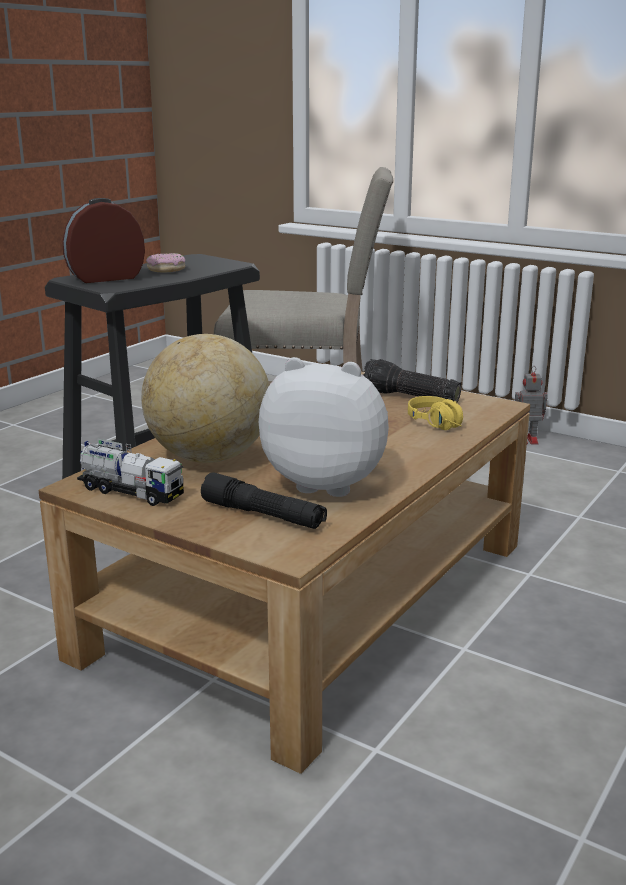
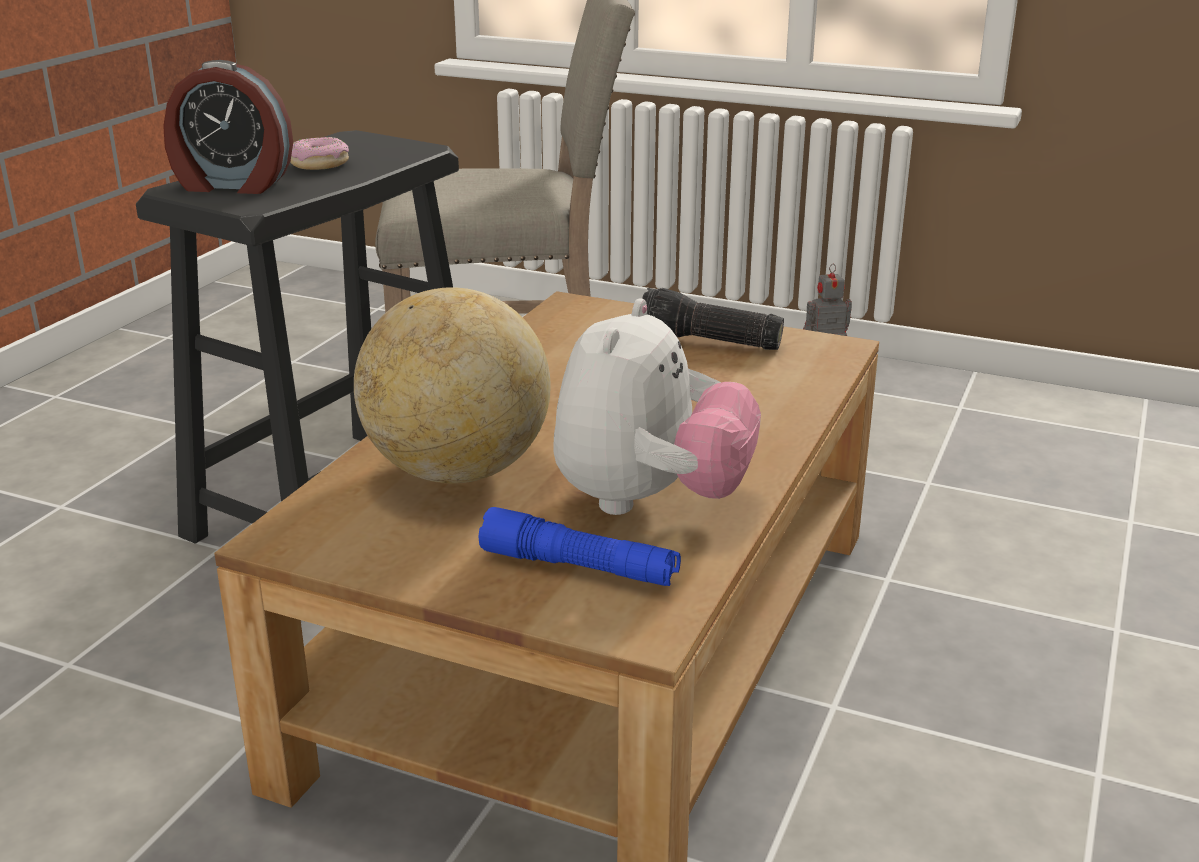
camera: 10 degrees left, 5 degrees up
(105, 277) = (232, 185): alarm clock -> alarm clock turned 135 degrees counterclockwise
(131, 492) = (362, 544): toy truck -> none
(263, 515) = (579, 567): black flashlight -> blue flashlight
(327, 483) = (650, 501): plush toy -> plush toy turned 105 degrees clockwise
(440, 425) = (770, 387): yellow headphones -> none

